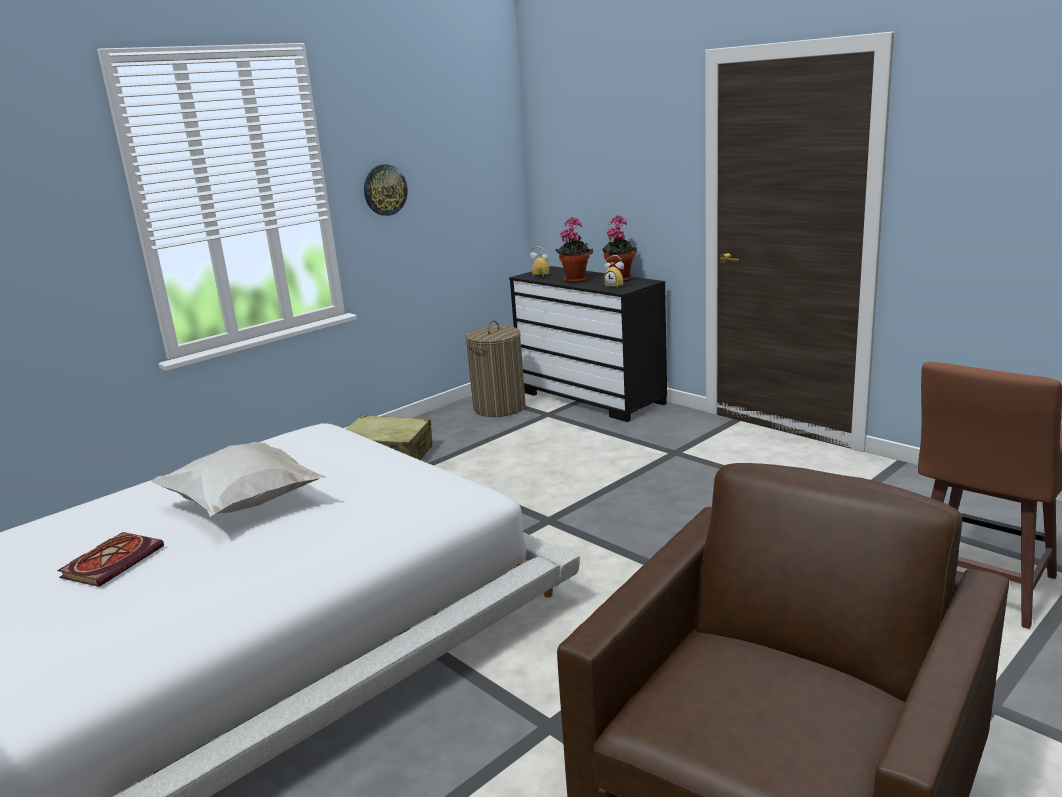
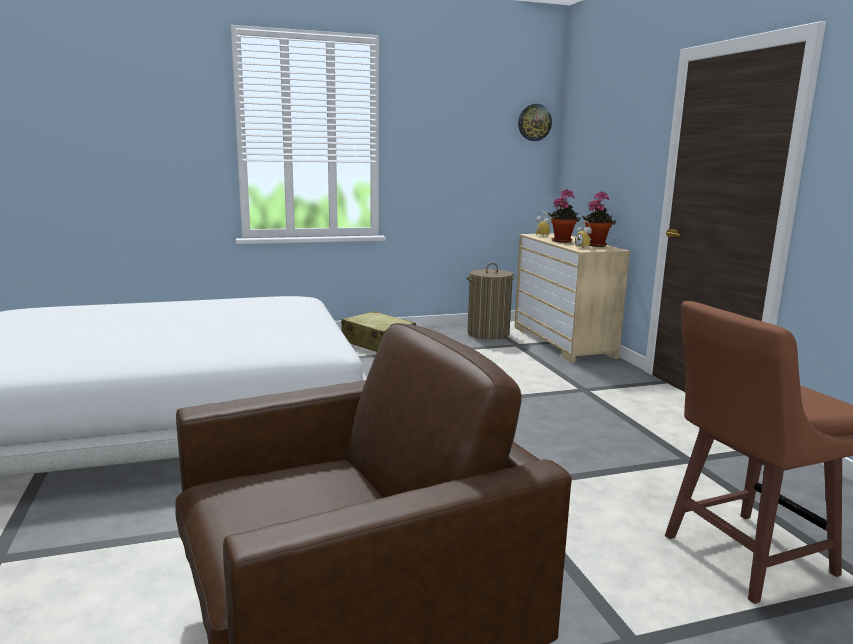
camera: 25 degrees right, 5 degrees down
(113, 561) = (94, 327): book -> none
(246, 506) = (196, 320): white pillow -> none
(385, 190) = (427, 150): wall clock -> wall clock (534, 122)
(591, 397) = (563, 342): black dresser -> beige dresser

